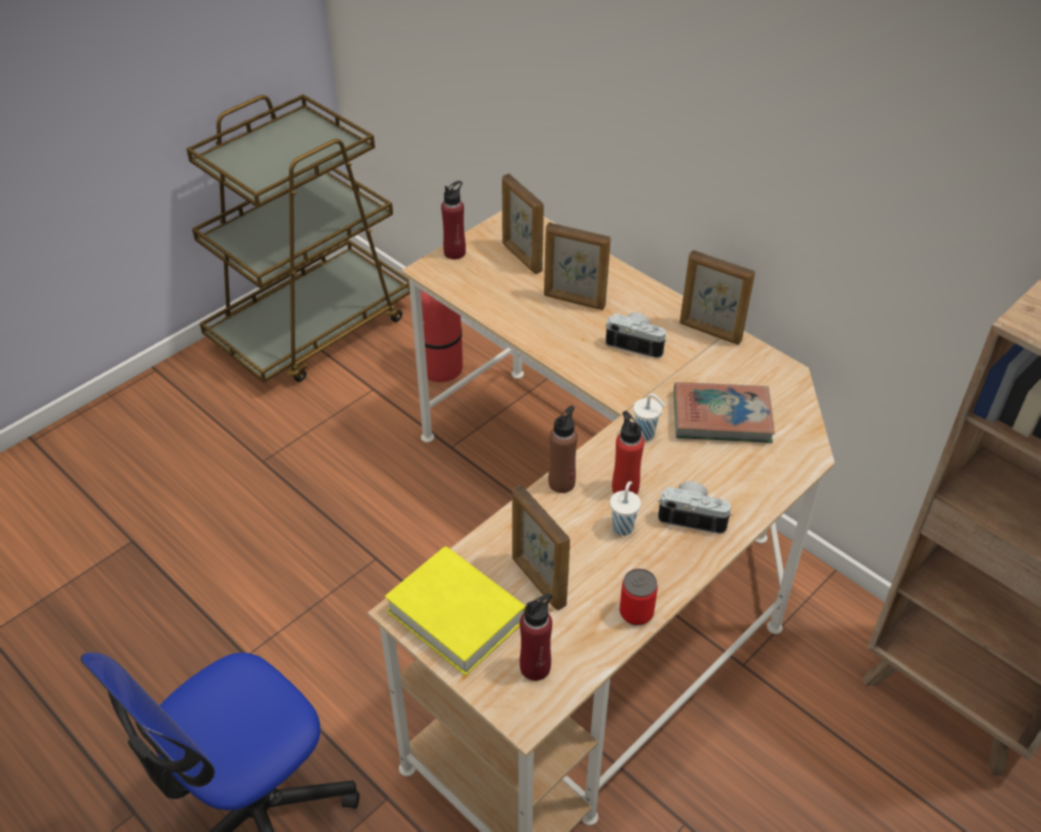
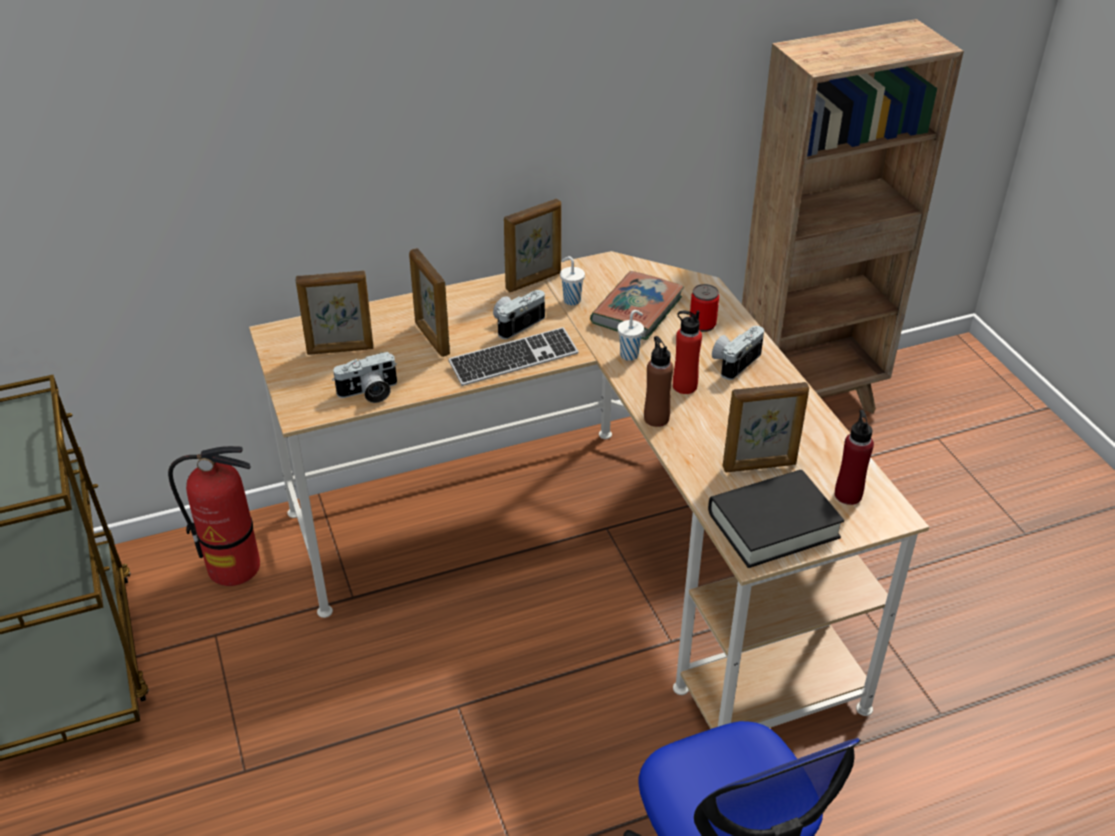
camera: 65 degrees left, 5 degrees down
(455, 252) = (291, 389): red bottle -> none
(456, 615) = (773, 525): yellow book -> black book
(478, 294) = (369, 393): none -> camera
(574, 301) = (431, 339): picture frame -> picture frame turned 105 degrees clockwise
(582, 360) = (514, 359): none -> keyboard
(623, 526) = (725, 401): white cup -> white cup (571, 300)
(636, 612) = (817, 423): can -> can (702, 324)

